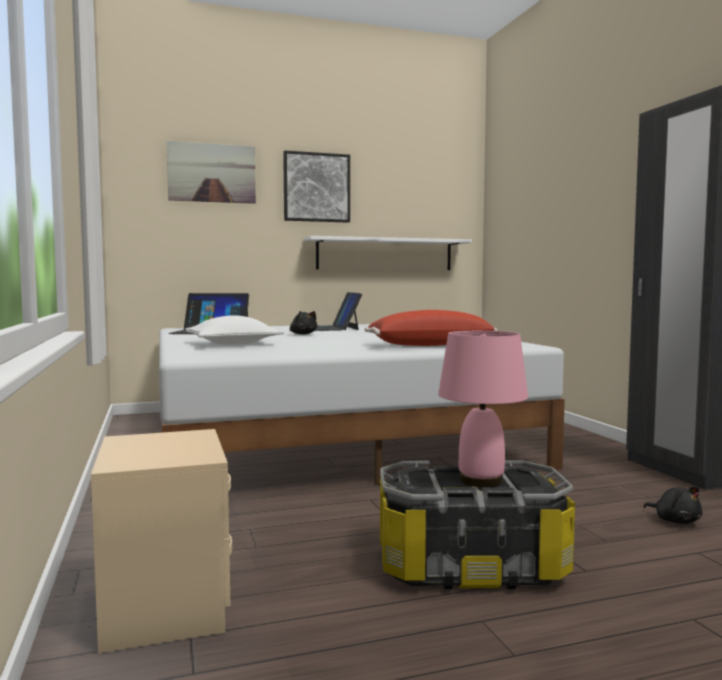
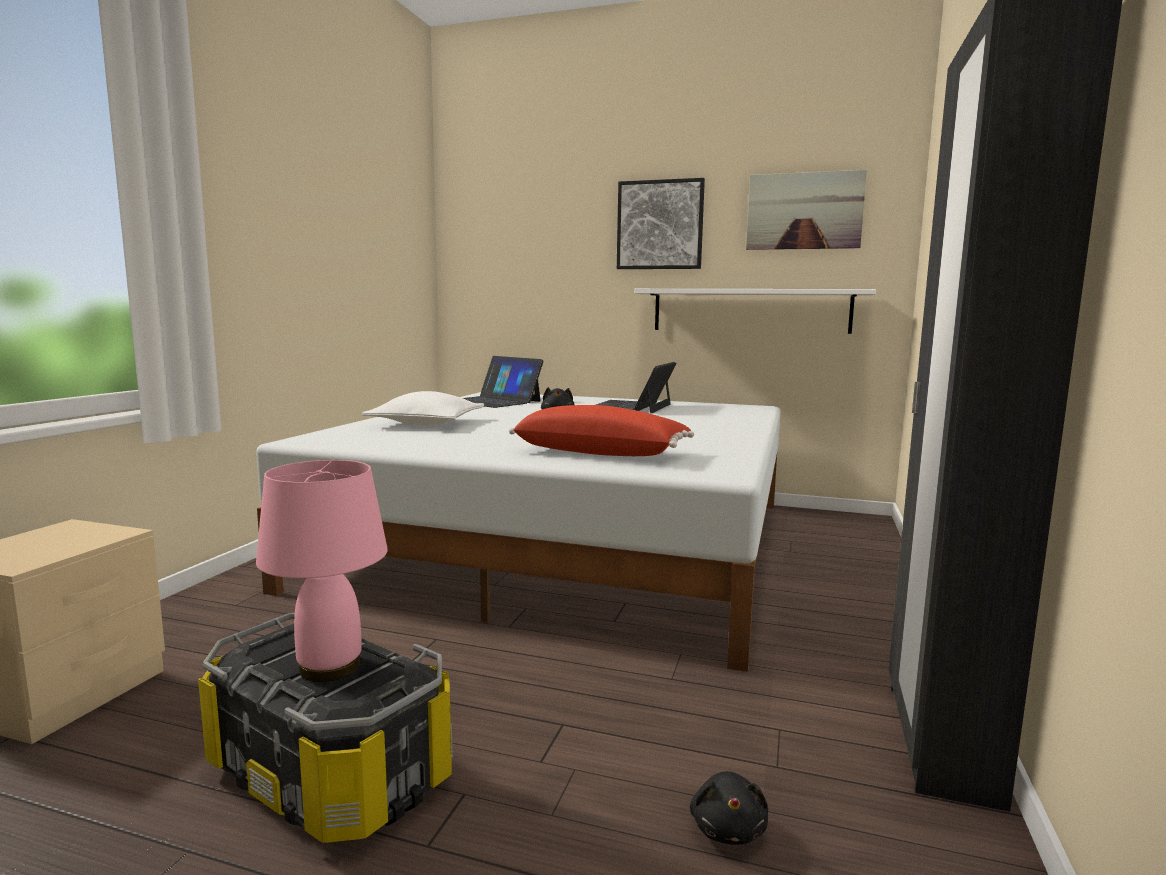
camera: 35 degrees right, 5 degrees up
(212, 173) = (538, 217): picture -> picture (804, 211)

